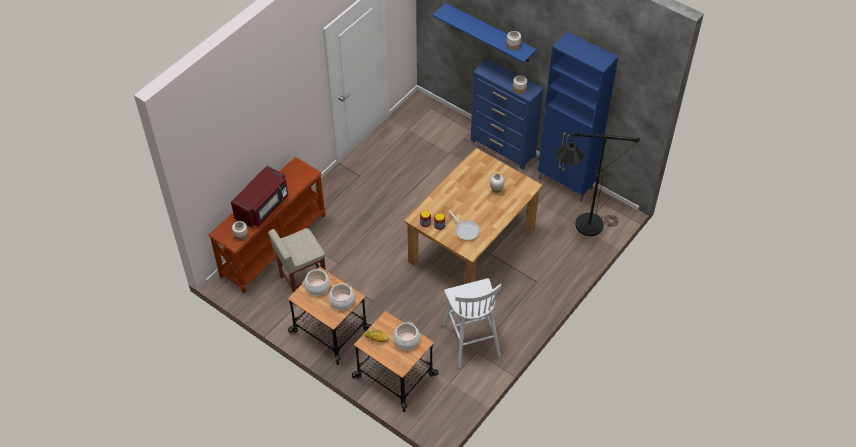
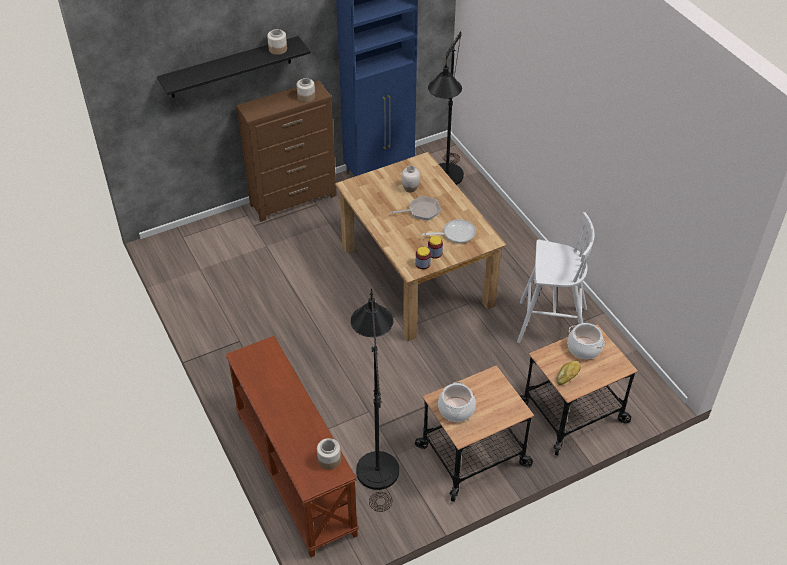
camera: 65 degrees left, 5 degrees down
(263, 207) = (293, 418): red microwave -> none
(302, 282) = (377, 460): beige stool -> black floor lamp
(342, 301) = (492, 391): cooking pot -> none
(477, 203) = (421, 211): none -> frying pan
(489, 33) = (230, 67): blue shelf -> black shelf
(503, 149) = (294, 200): blue dresser -> brown dresser

